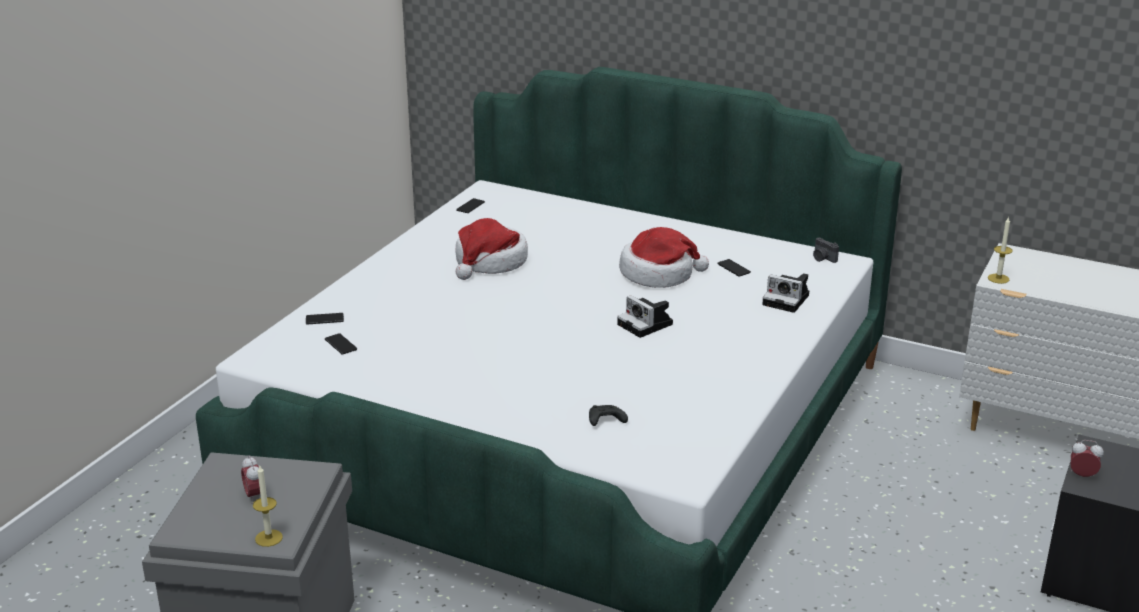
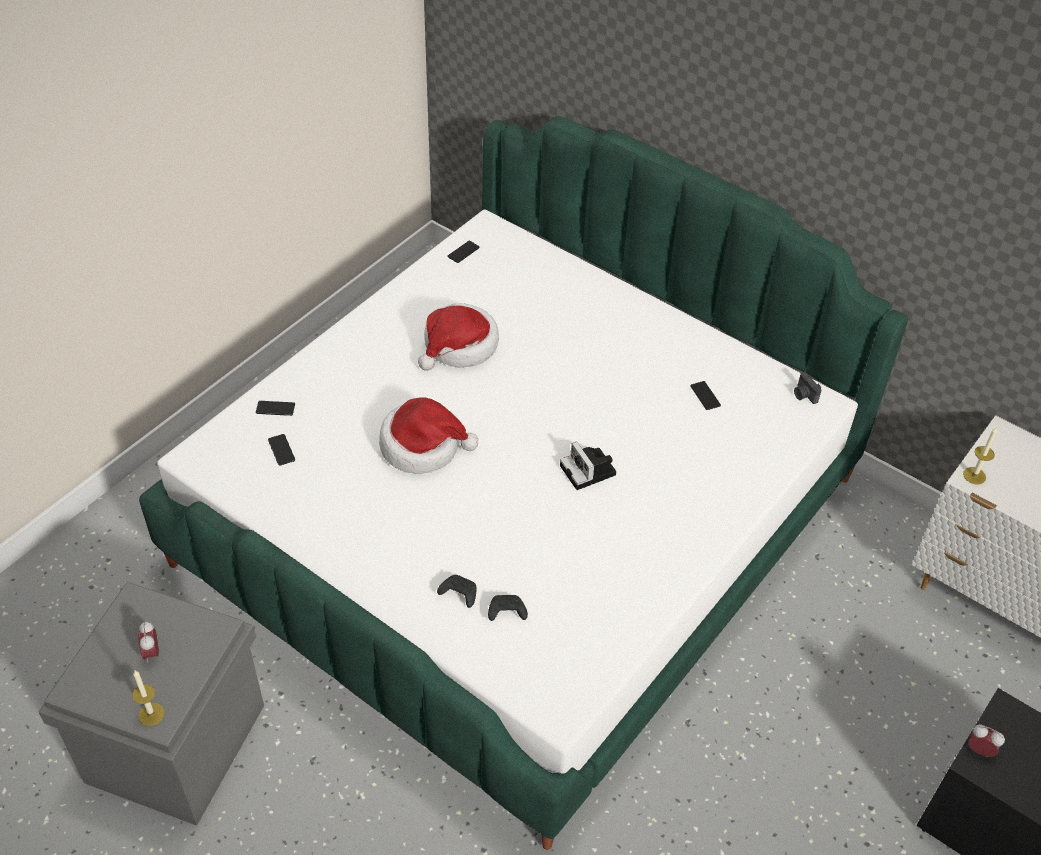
camera: 10 degrees right, 20 degrees up
(553, 415) = (458, 594): none -> black game controller
(658, 274) = (624, 392): hat -> hat (422, 446)
(788, 300) = (746, 456): camera -> none

